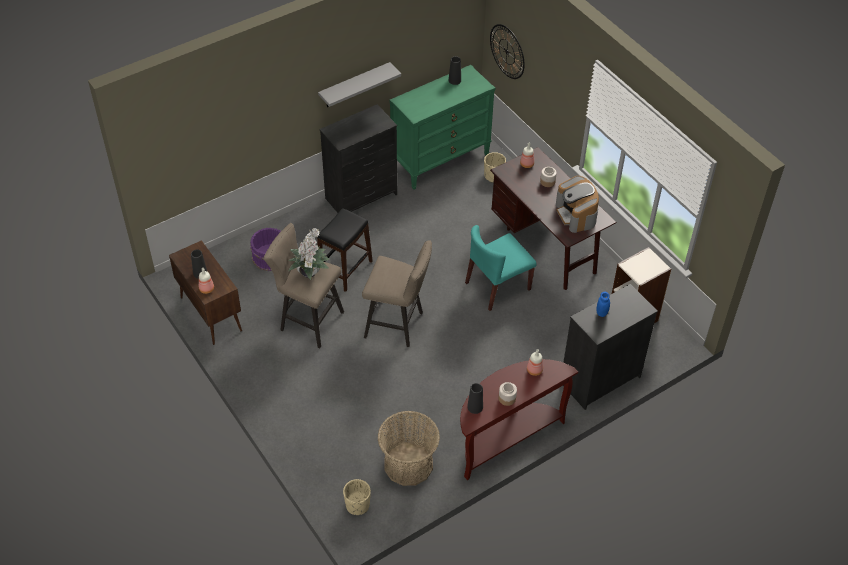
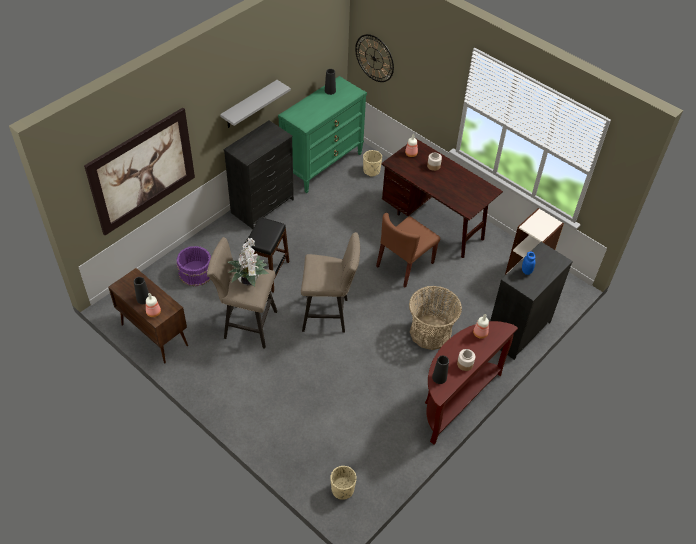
camera: 15 degrees left, 0 degrees up
(223, 141) = (142, 171): none -> picture
(408, 464) = (377, 440): basket -> basket (430, 332)
(497, 286) = (405, 265): turquoise chair -> brown chair
(576, 214) = (467, 190): coffee machine -> none

